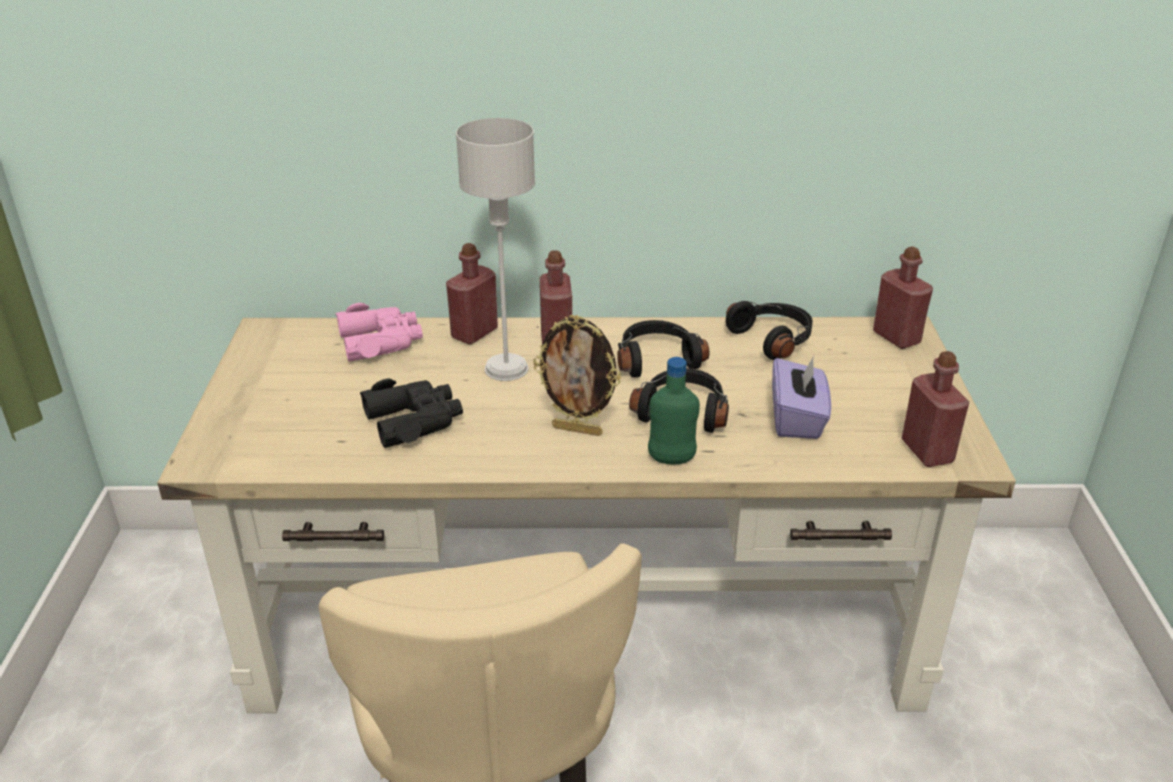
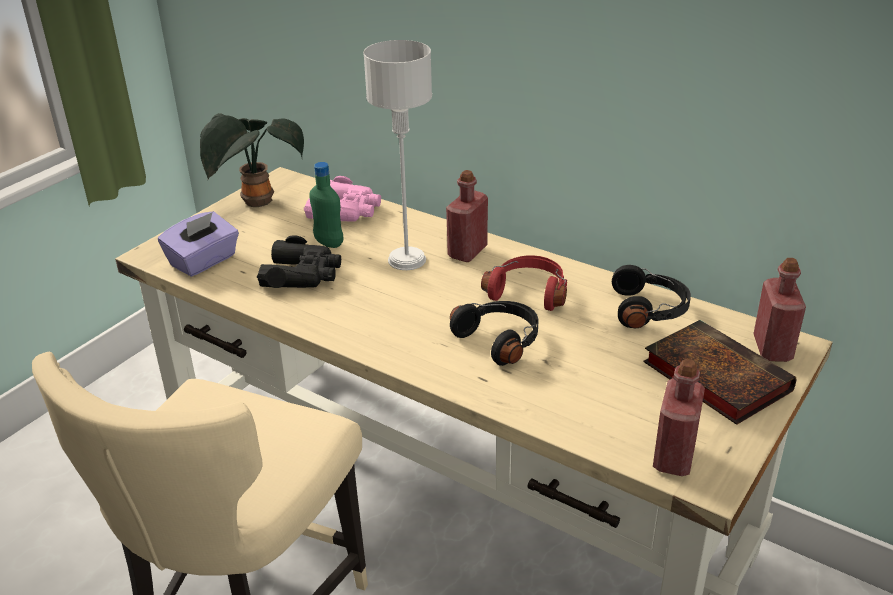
camera: 35 degrees right, 0 degrees up
(265, 365) = (256, 204): none -> potted plant
(474, 333) = (415, 226): red bottle -> none
(578, 430) = (404, 324): picture frame -> none
(656, 359) = (529, 292): black headphones -> red headphones
(671, 459) = (446, 373): green bottle -> green bottle (329, 243)
(797, 419) = (588, 383): purple tissue box -> purple tissue box (204, 261)
(880, 375) = (712, 376): none -> book

